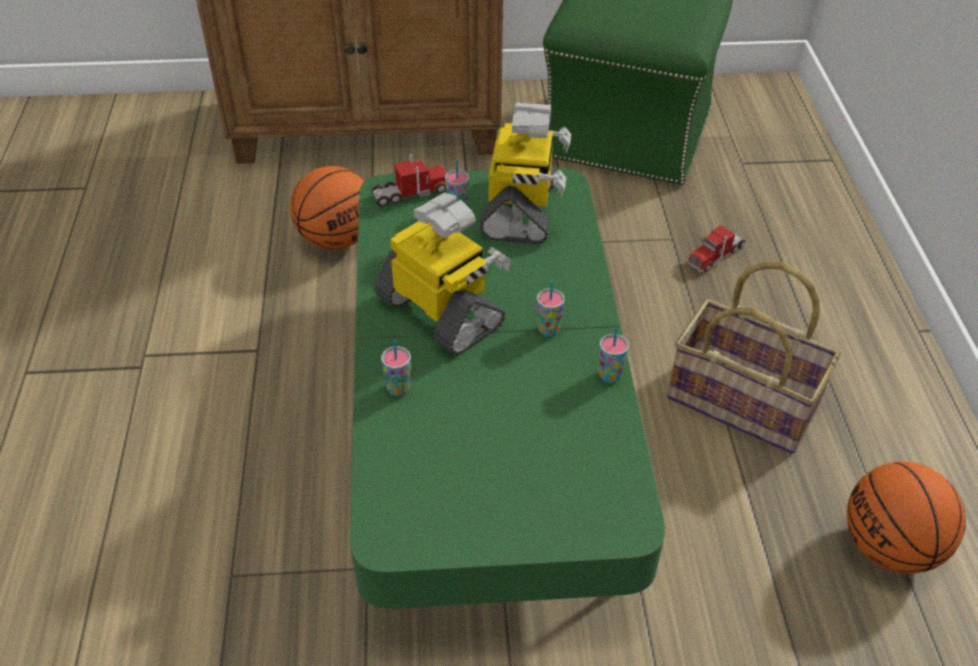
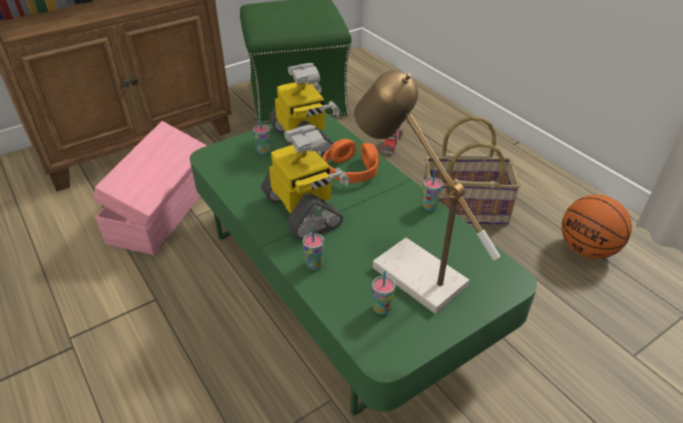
camera: 30 degrees left, 5 degrees down
(336, 239) = (163, 212): basketball -> pink storage box
(410, 193) = (226, 153): toy truck -> none
(442, 312) = (303, 210): toy robot -> toy robot turned 45 degrees clockwise
(504, 449) = (408, 271): none -> table lamp
(548, 279) = (351, 170): none -> orange headphones
(548, 329) = (374, 196): cup -> cup (382, 309)

